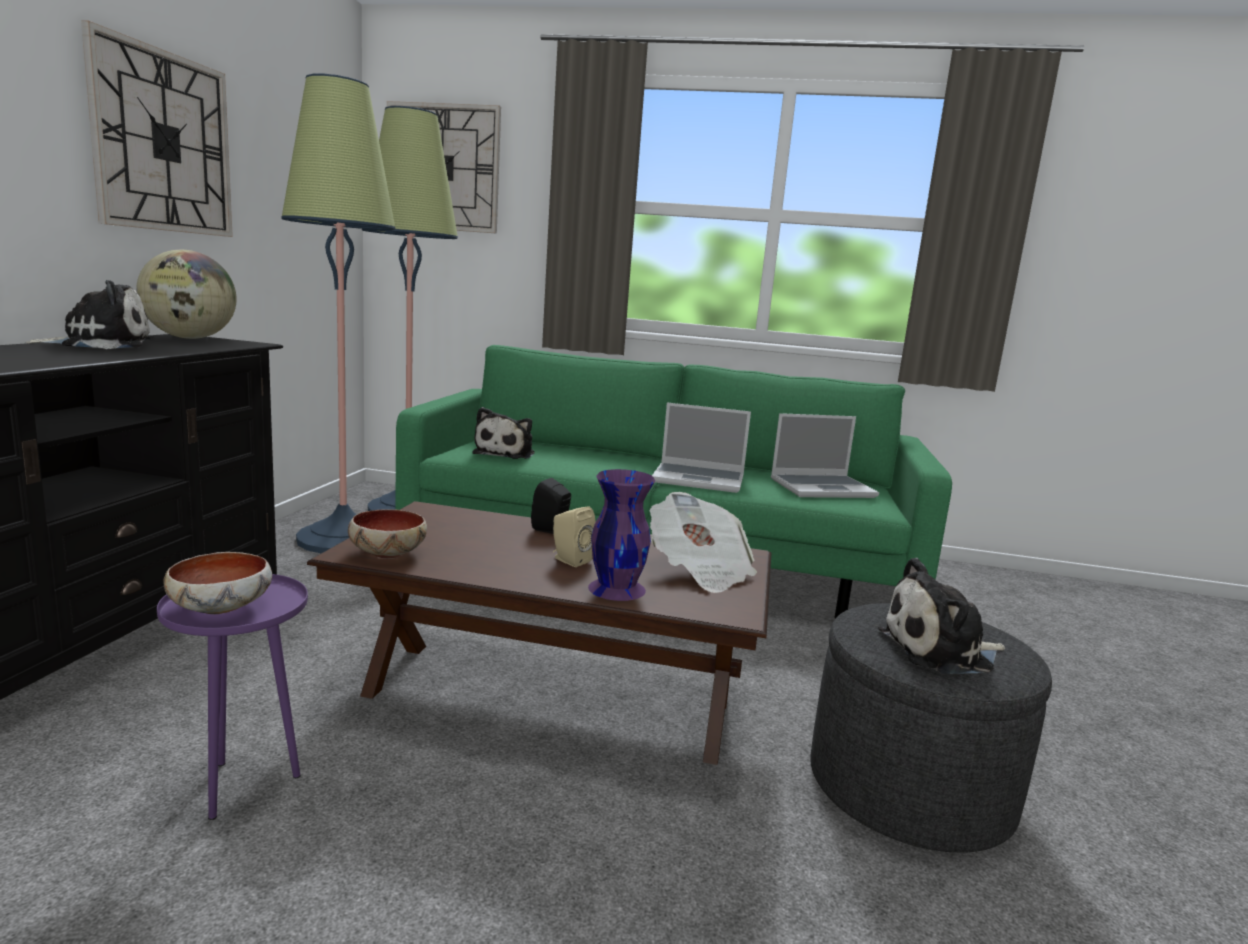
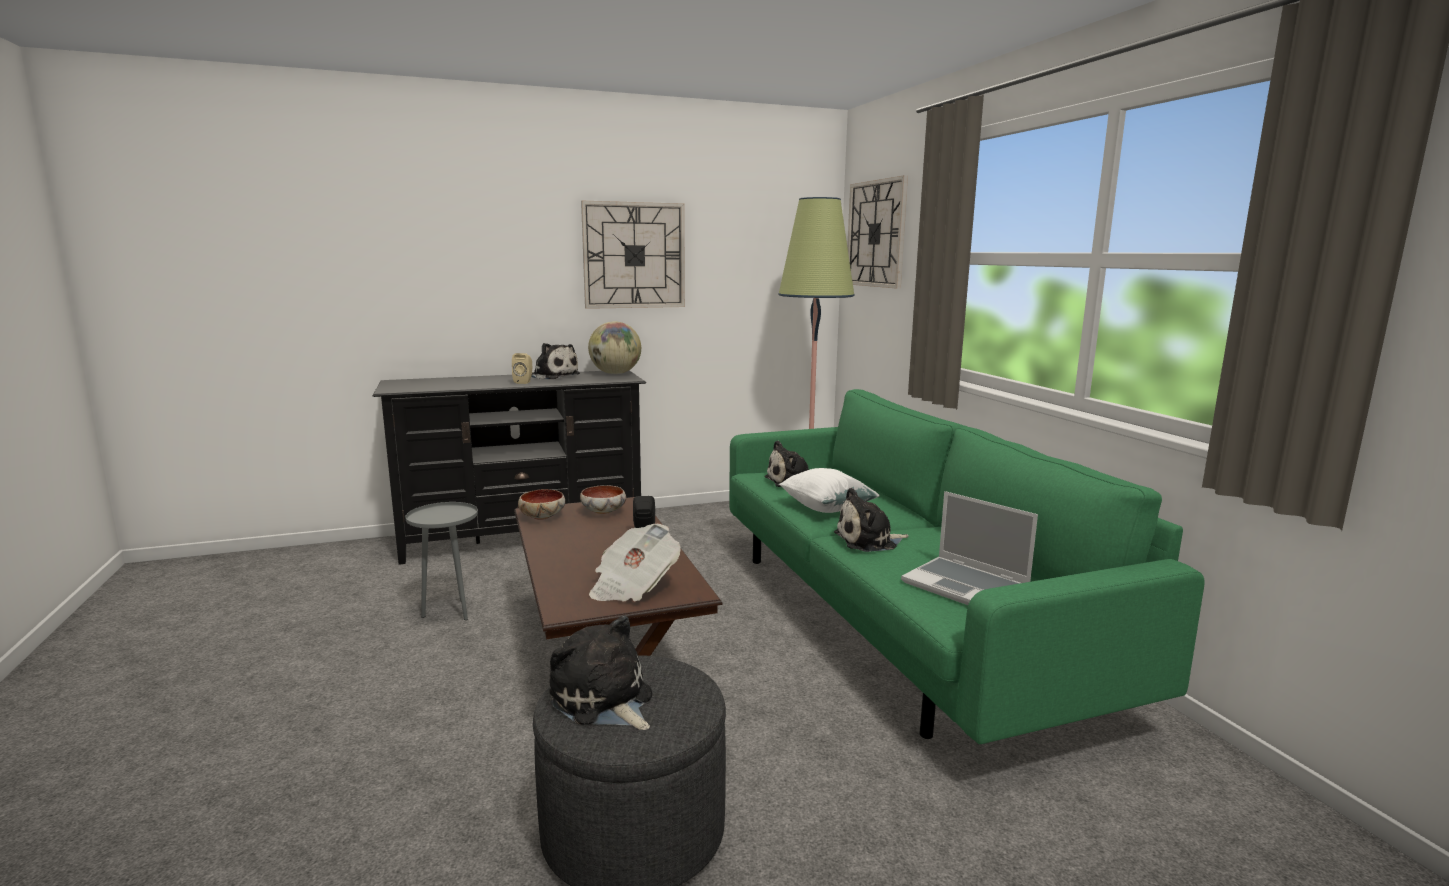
camera: 60 degrees right, 0 degrees up
(223, 608) = (435, 515): bowl -> bowl (604, 512)
(244, 784) = (450, 612): purple side table -> grey side table
(343, 538) = (727, 523): floor lamp -> none
(569, 560) = (595, 551): beige speaker -> beige speaker (524, 382)
(601, 466) = (826, 508): none -> white pillow
(616, 588) = (563, 573): purple vase -> none
(700, 479) = (869, 541): laptop -> plush toy

